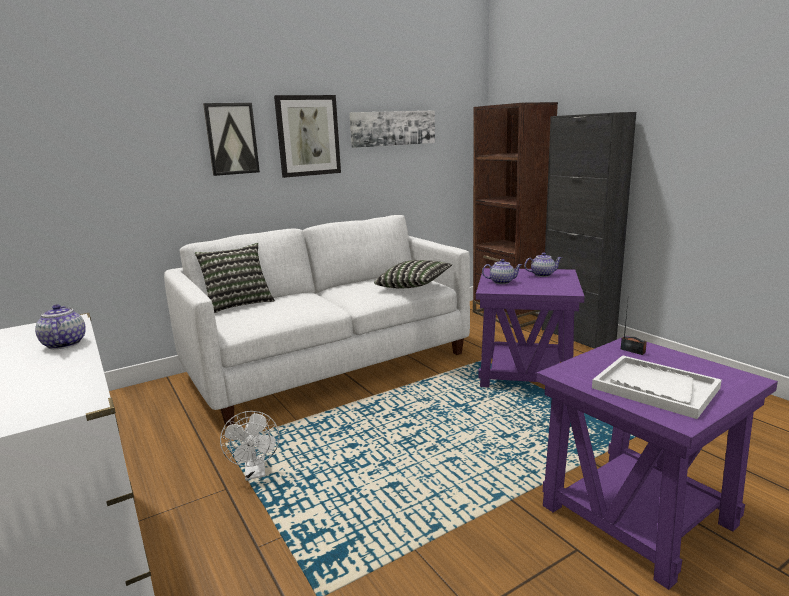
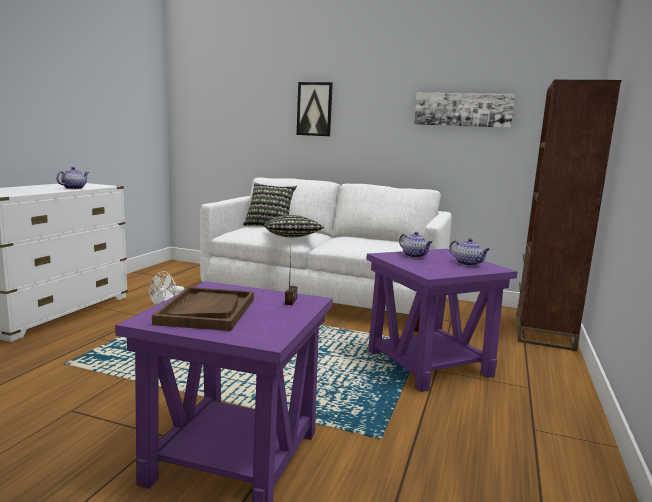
camera: 50 degrees right, 5 degrees down
(308, 136) = (375, 111): picture -> none
(414, 286) = (383, 249): pillow -> pillow (291, 237)
(577, 336) = (565, 372): black cabinet -> none
(654, 388) = (207, 311): white tray -> brown tray

